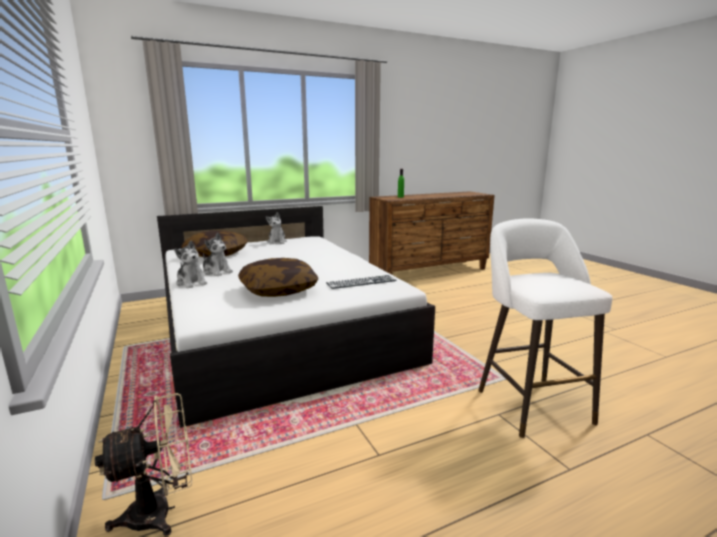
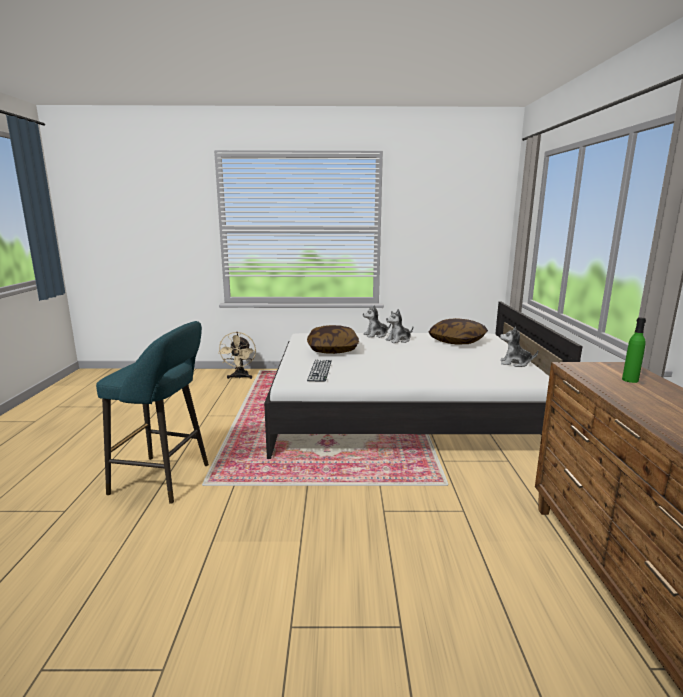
camera: 115 degrees right, 0 degrees up
(529, 402) = (165, 479): white stool -> turquoise stool

